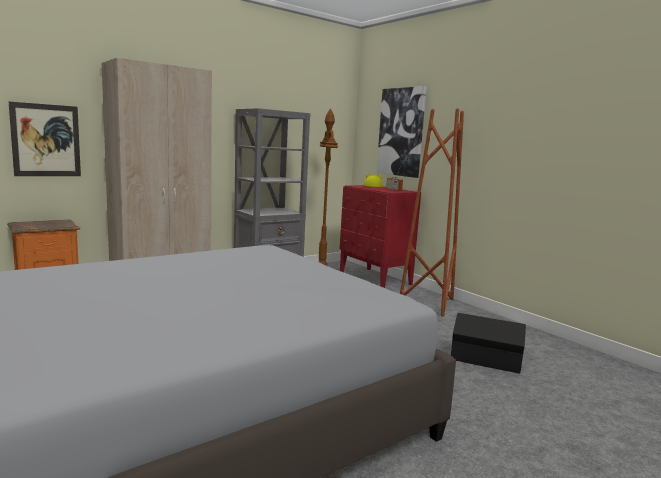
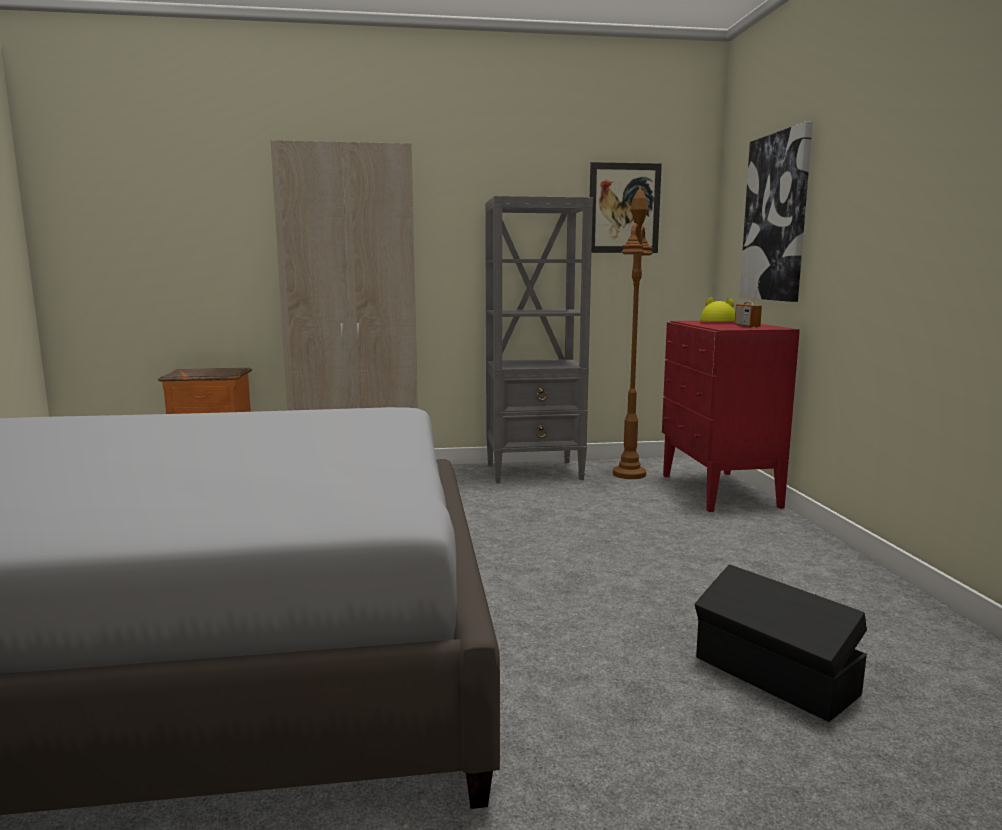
camera: 30 degrees right, 0 degrees up
(46, 140) = (220, 263): picture -> picture (624, 208)
(431, 305) = (782, 549): brown clothes rack -> none

